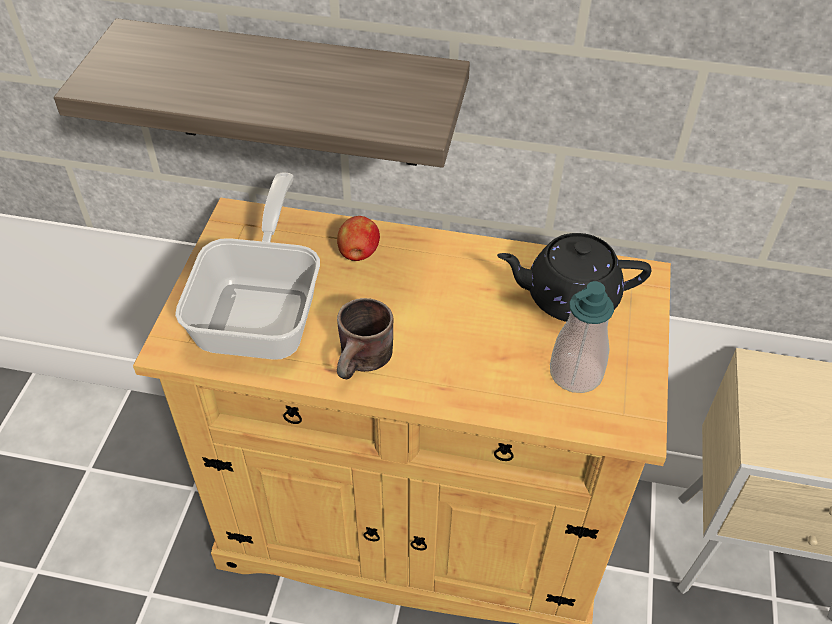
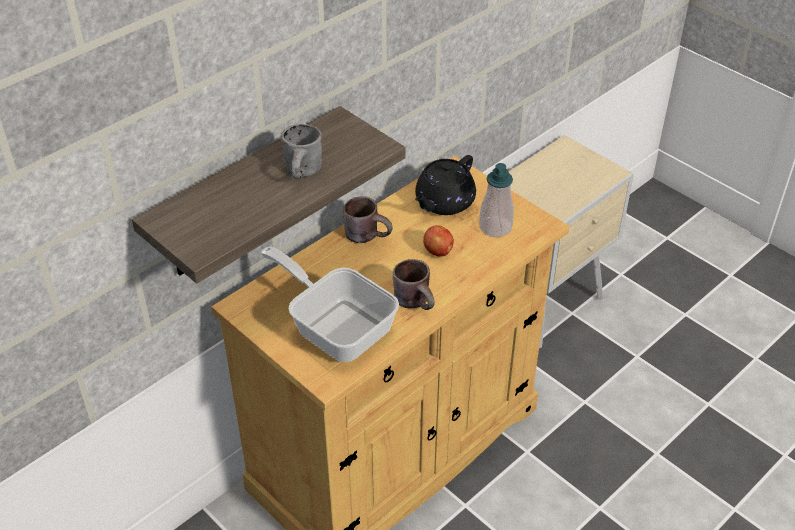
camera: 55 degrees left, 5 degrees down
(305, 93) = (305, 172): none -> grey mug
(358, 253) = (329, 266): apple -> apple (438, 251)
(443, 259) = (368, 234): none -> brown mug

